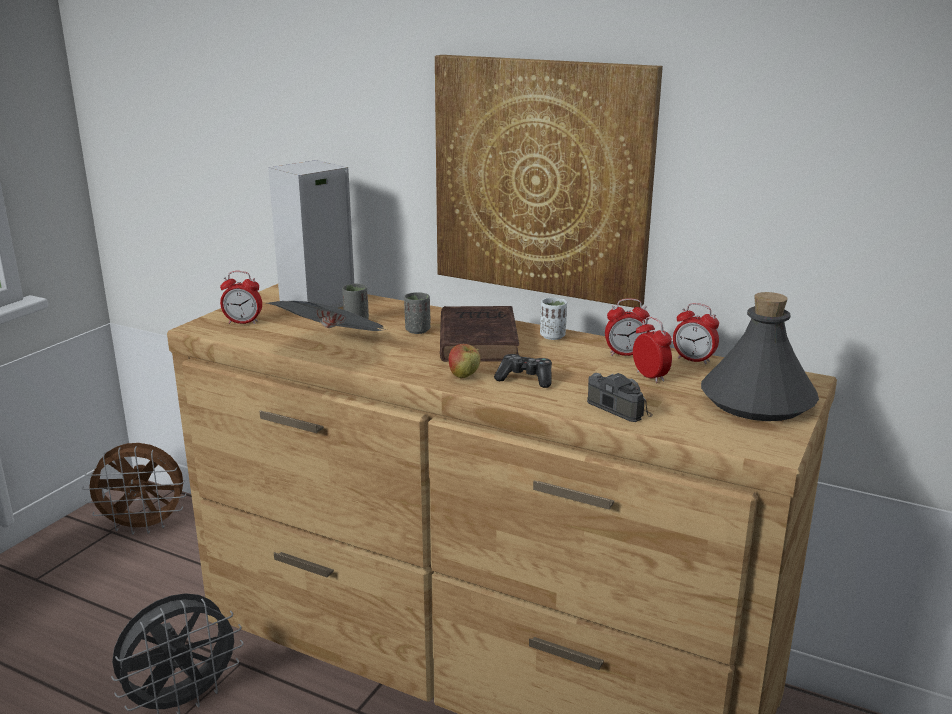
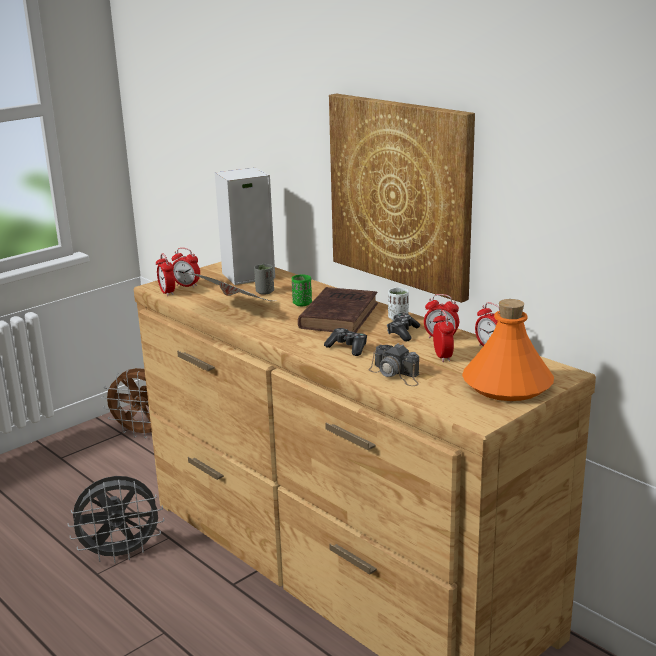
camera: 20 degrees right, 0 degrees up
(222, 333) = (167, 292): none -> alarm clock
(417, 330) = (302, 303): grey cup -> green cup
(464, 376) = (305, 341): apple -> none
(575, 353) = (402, 333): none -> game controller
(616, 405) = (396, 374): camera -> camera turned 150 degrees clockwise
(758, 401) = (508, 385): grey bottle -> orange bottle

